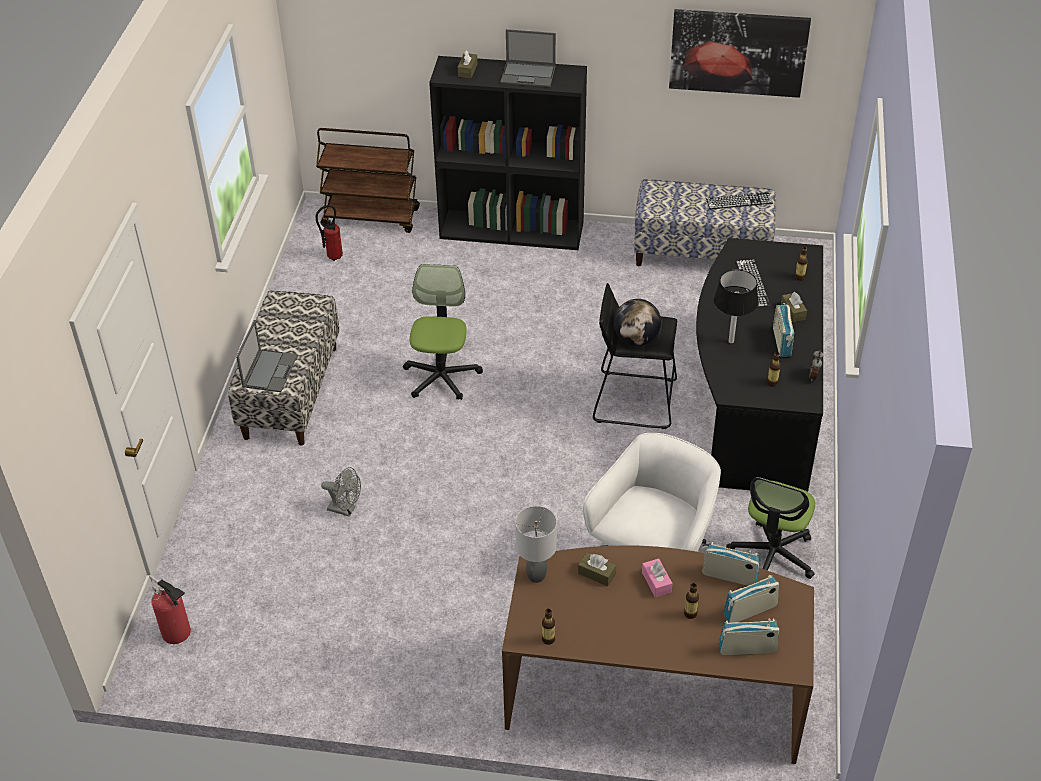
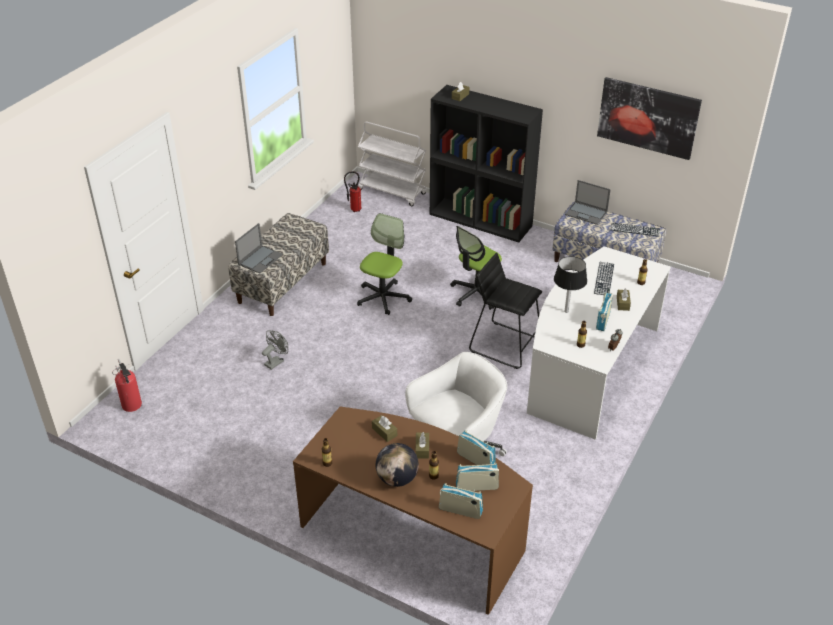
camera: 20 degrees right, 5 degrees down
(345, 509) = (276, 361): grey fan -> grey fan turned 90 degrees counterclockwise
(371, 217) = (392, 192): brown cart -> white cart
(529, 74) = (499, 106): laptop -> laptop (586, 213)
(535, 576) = (343, 421): grey table lamp -> none
(636, 339) = (505, 296): globe -> globe (397, 479)
(656, 582) = (422, 449): pink tissue box -> brown tissue box
(753, 402) = (589, 367): black desk -> white desk
(772, 555) = (548, 471): office chair -> office chair (476, 294)

